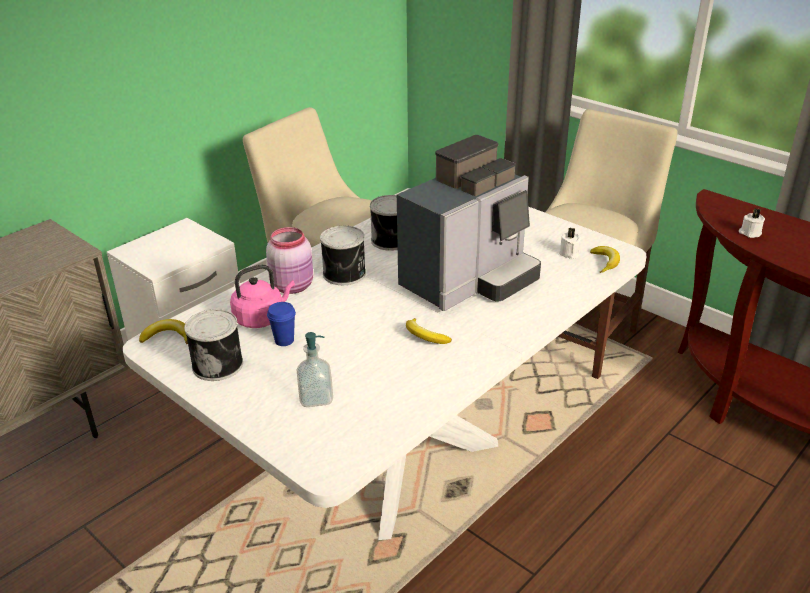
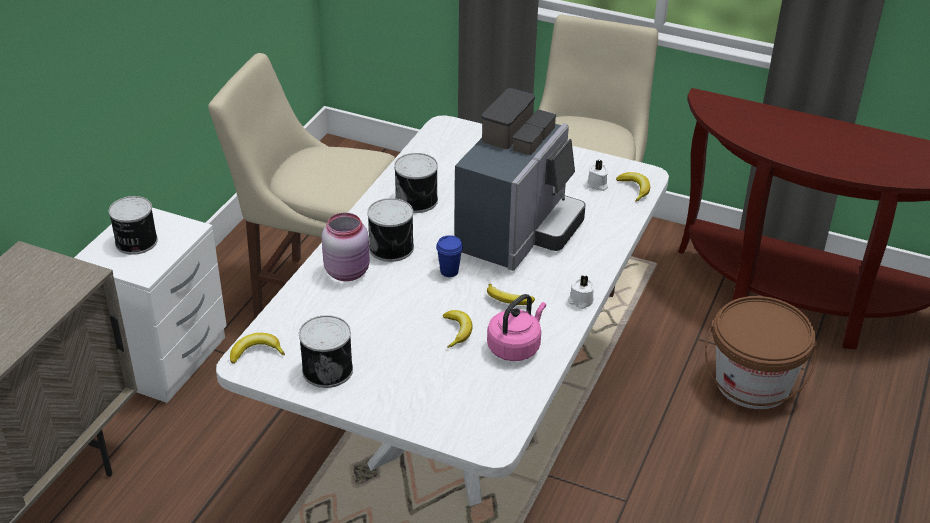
camera: 20 degrees left, 5 degrees up
(166, 245) = (135, 242): none -> can
(261, 318) = (338, 312): pink kettle -> pink kettle (515, 347)
(284, 340) = (376, 331): blue cup -> blue cup (449, 271)
(316, 398) = (442, 382): soap dispenser -> none
(359, 355) = (457, 331): none -> banana
(712, 488) = (752, 383): none -> brown bucket
(749, 233) = (751, 133): white candle -> white candle (580, 301)

